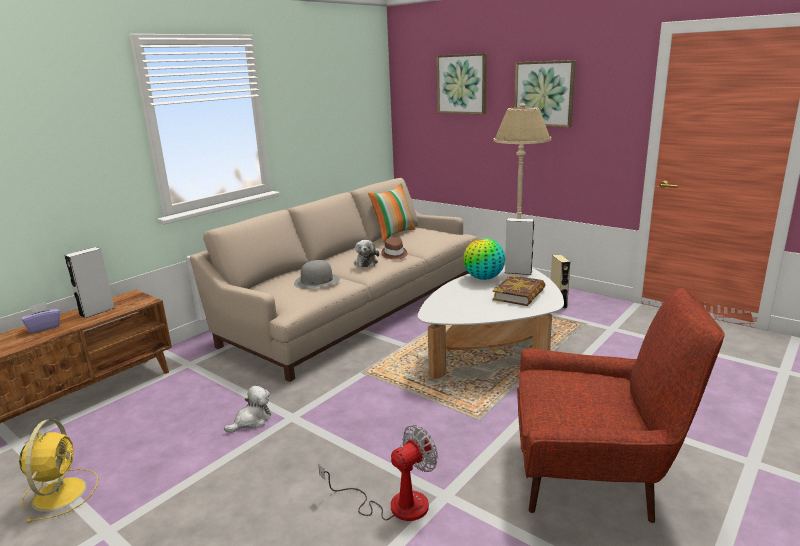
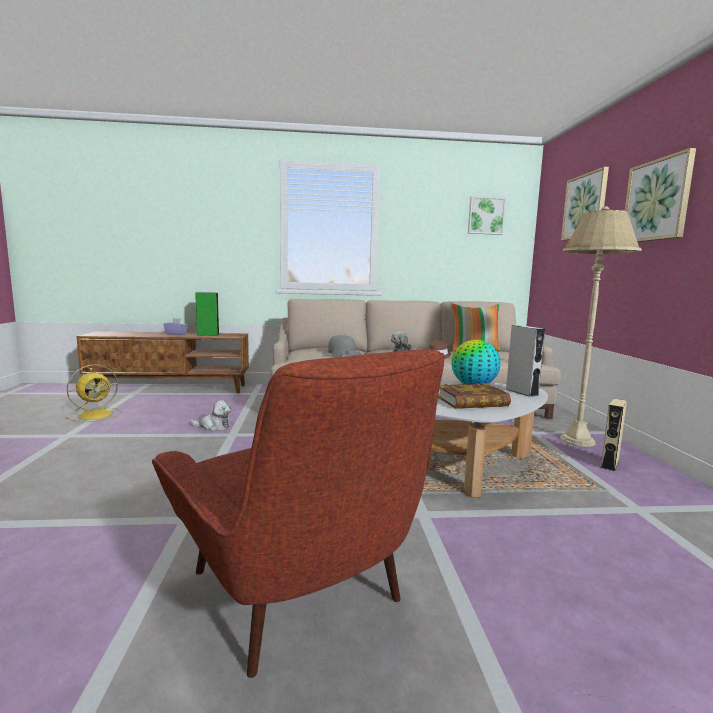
camera: 45 degrees right, 10 degrees down
(97, 311) = (208, 335): grey speaker -> green speaker
(353, 86) = (485, 216): none -> picture
(394, 504) = (156, 503): fan -> none

